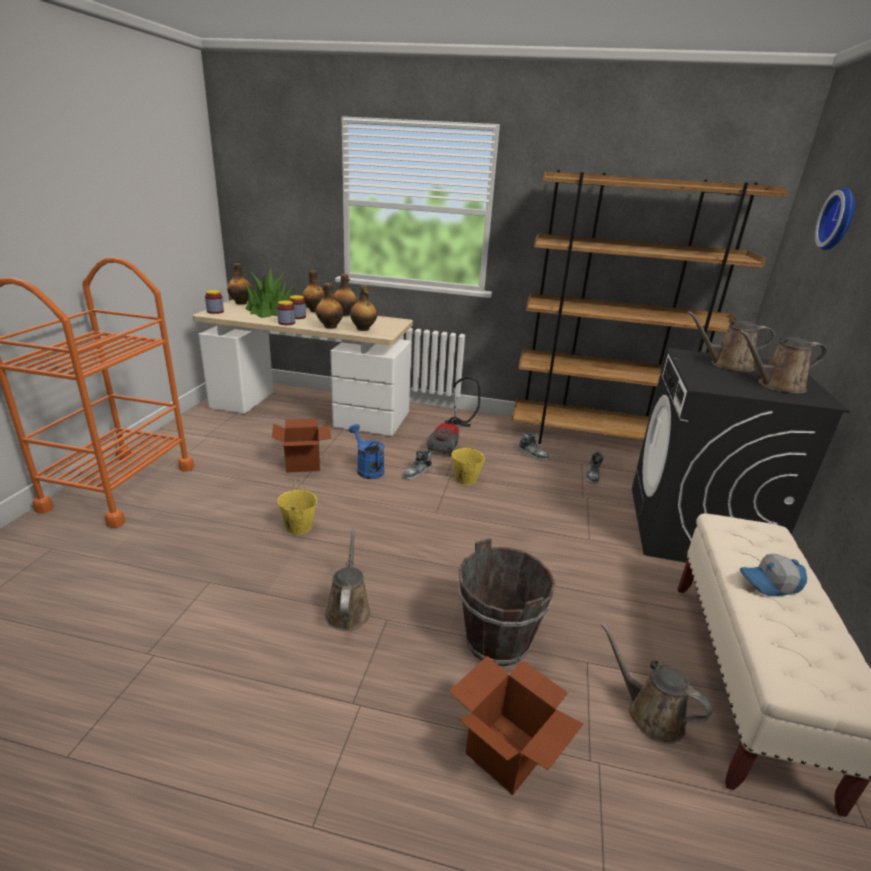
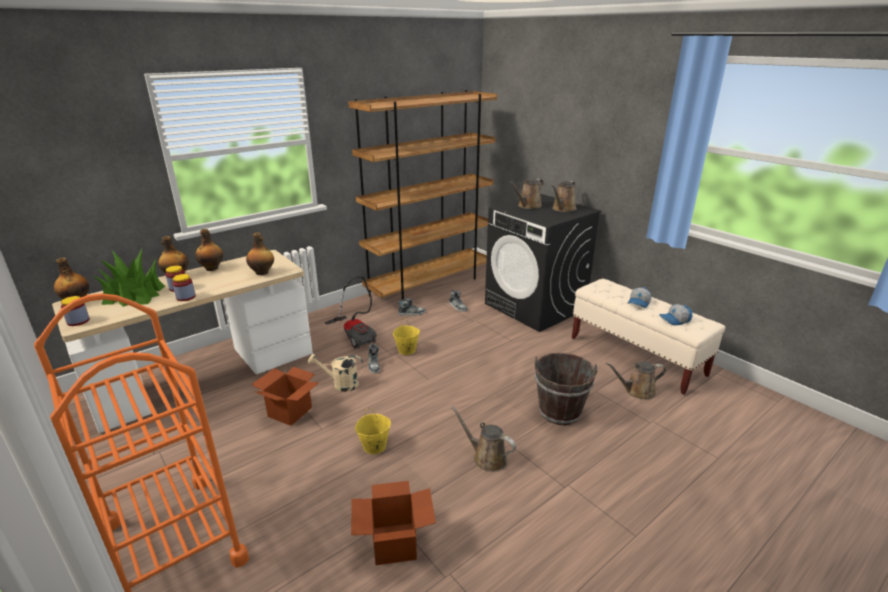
camera: 50 degrees left, 0 degrees up
(330, 327) = (232, 283): bottle -> none
(367, 469) = (340, 384): blue watering can -> beige watering can
(506, 753) = (631, 446): cardboard box -> cardboard box (395, 544)
(787, 644) = (675, 320): none -> cap
(840, 219) = (538, 111): wall clock -> none

